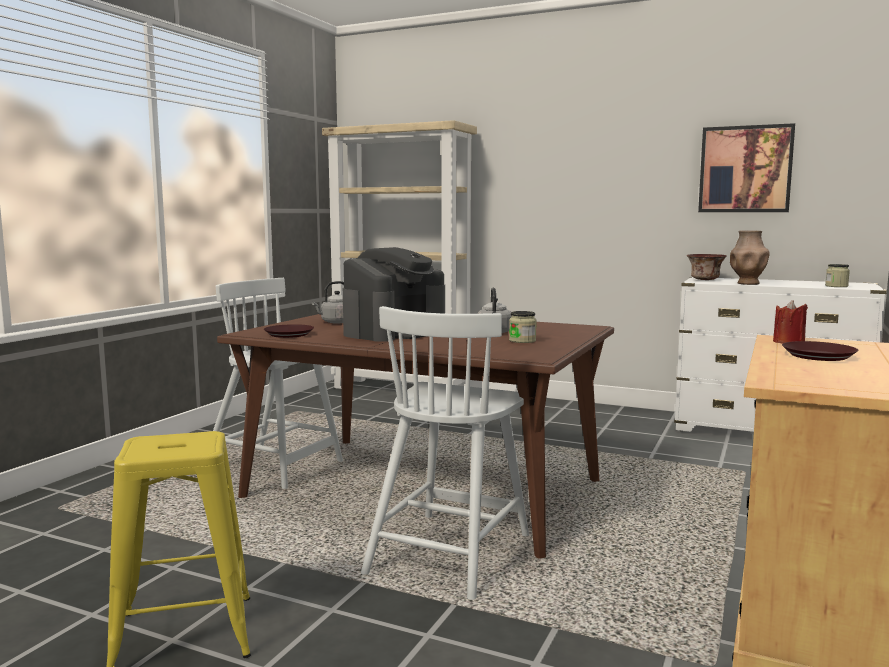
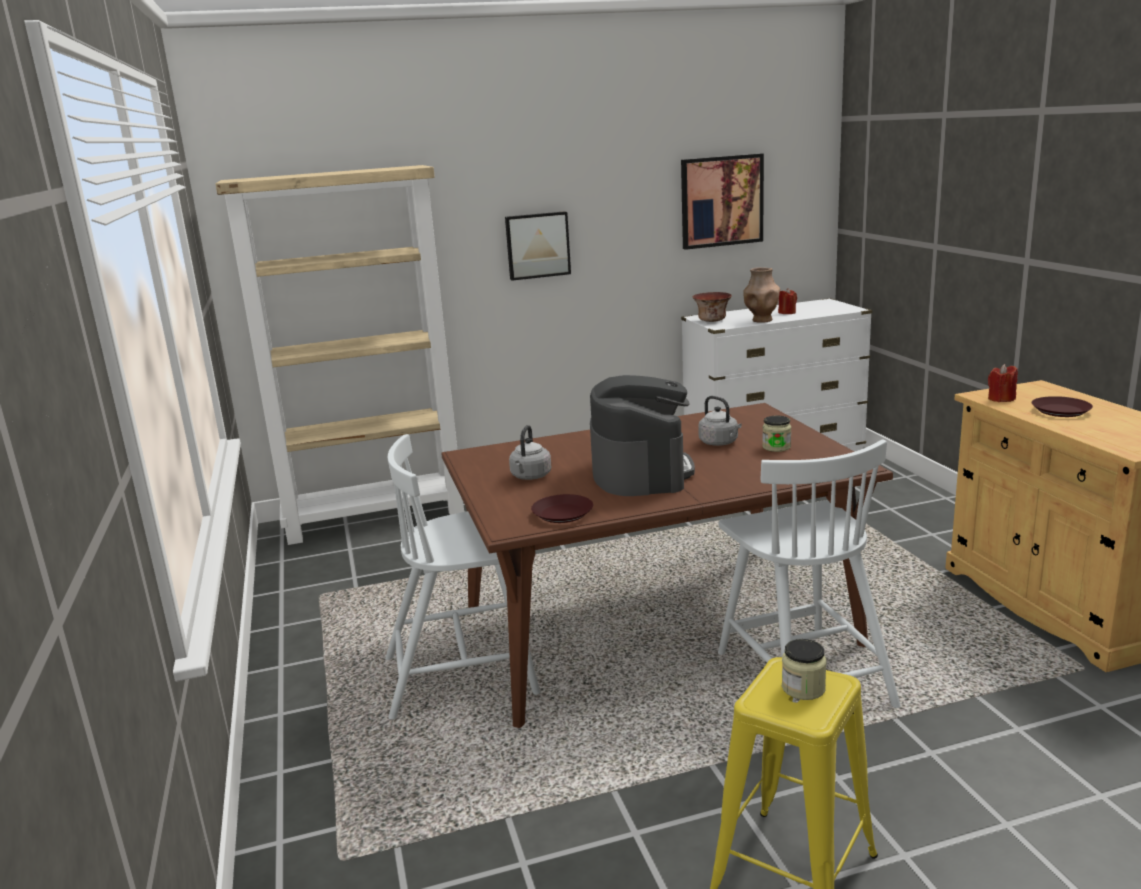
camera: 40 degrees left, 10 degrees up
(561, 196) = (537, 245): none -> picture
(791, 283) = (787, 312): none -> red candle
(836, 286) = (826, 310): jar -> jar (803, 688)

